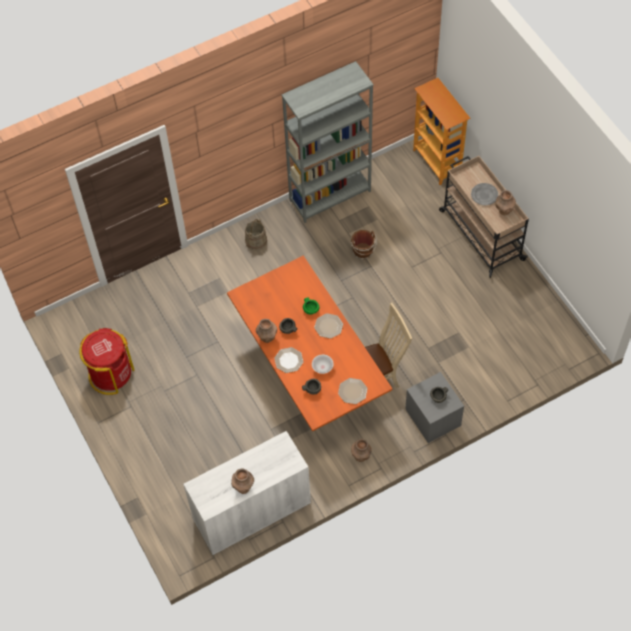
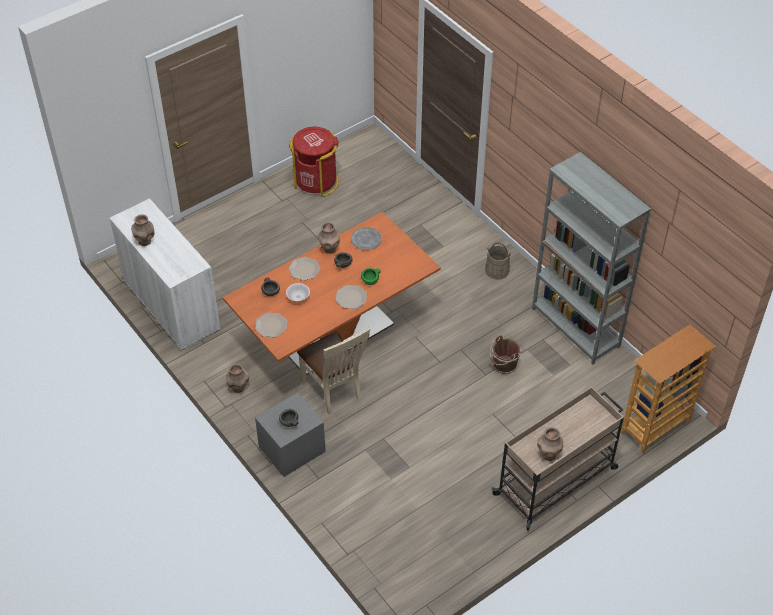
camera: 80 degrees right, 10 degrees down
(484, 195) = (568, 432): grey plate -> grey plate (366, 240)

